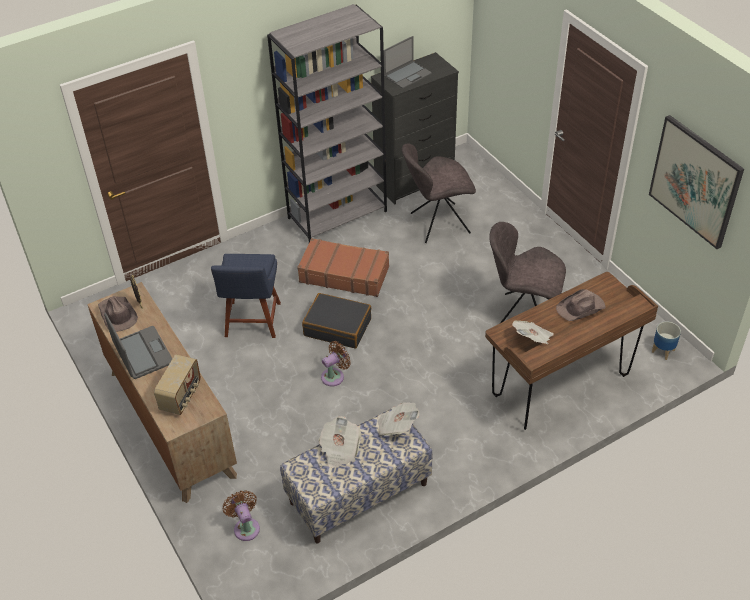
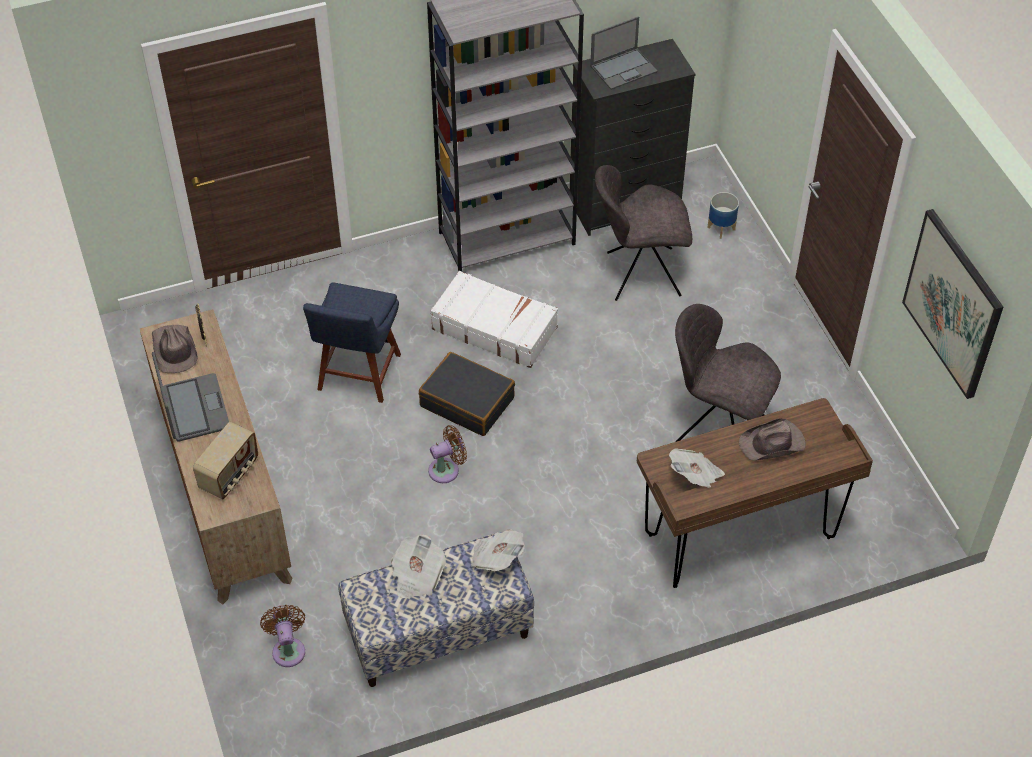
camera: 10 degrees right, 5 degrees up
(344, 274) = (494, 327): brown suitcase -> white suitcase
(662, 351) = (893, 512): planter -> planter (721, 228)

